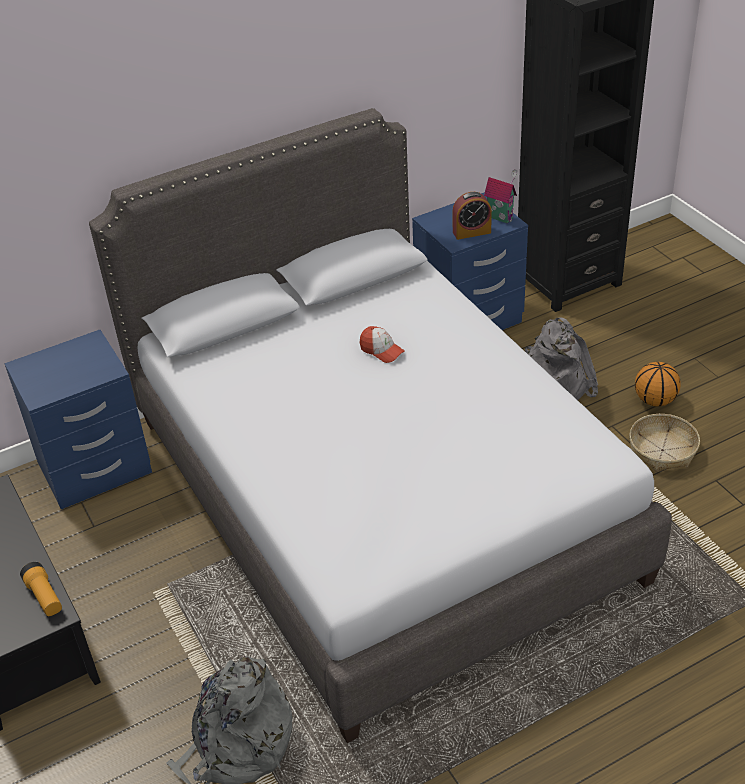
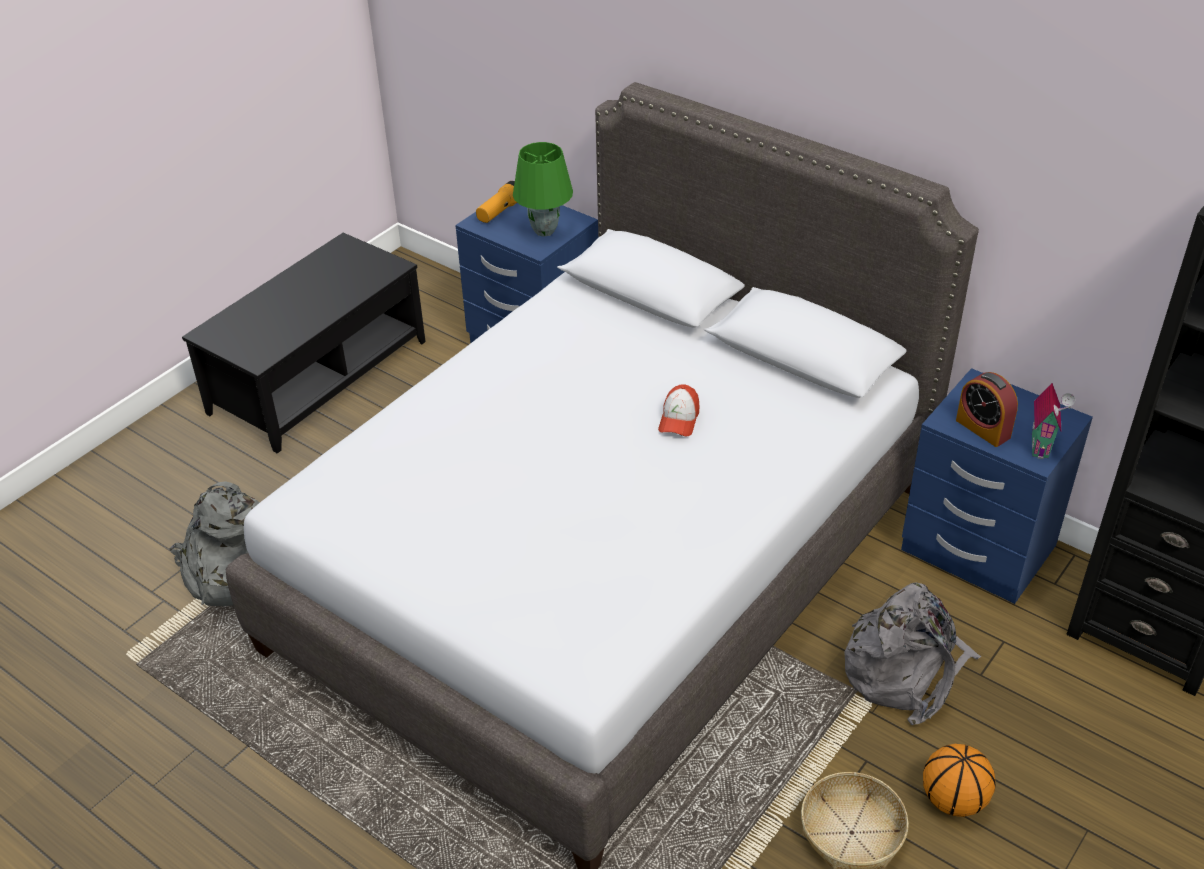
camera: 65 degrees right, 0 degrees up
(44, 596) = (277, 344): flashlight -> flashlight (499, 211)
(90, 361) = (545, 231): none -> green table lamp

